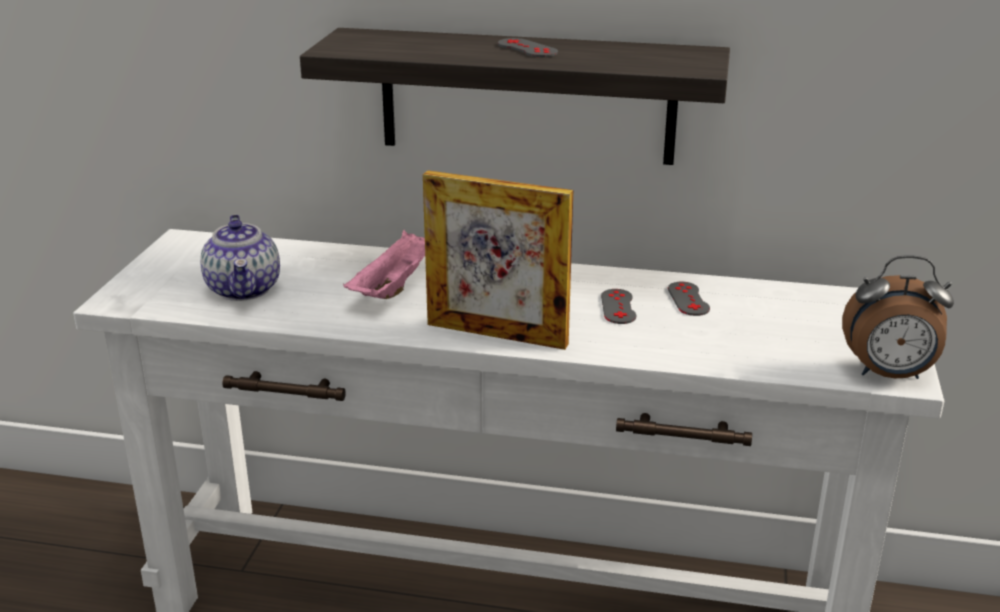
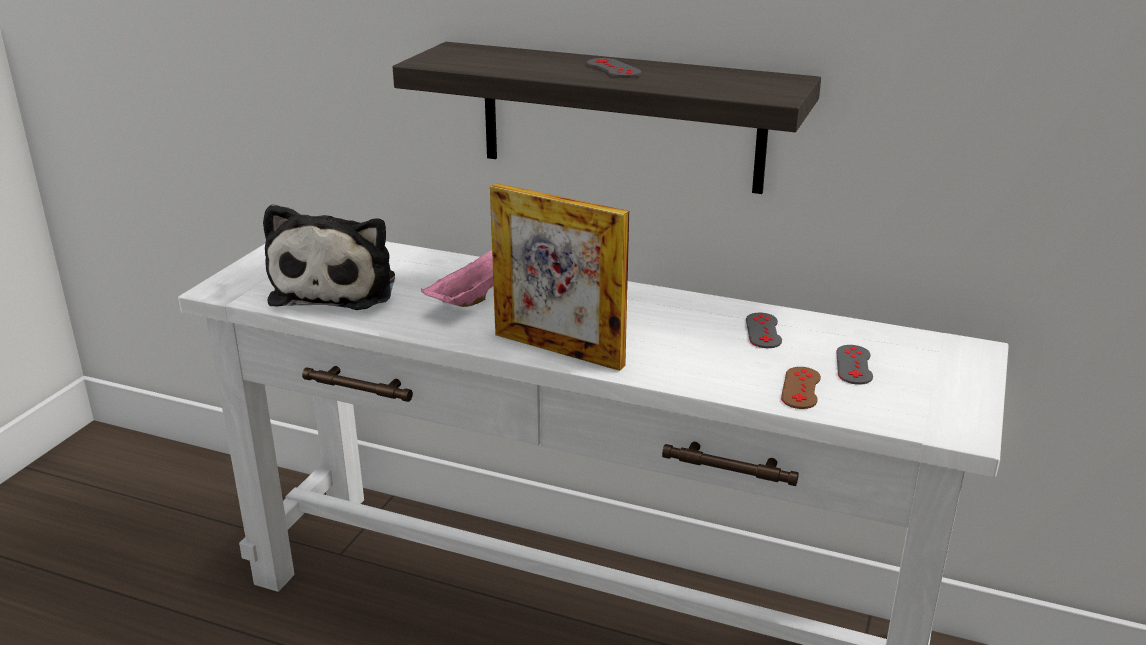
camera: 10 degrees right, 0 degrees up
(245, 290) = (338, 288): teapot -> plush toy
(618, 307) = (689, 333): grey game controller -> grey game controller (854, 365)
(743, 351) = (801, 388): none -> brown game controller
(889, 375) = (947, 426): alarm clock -> none

